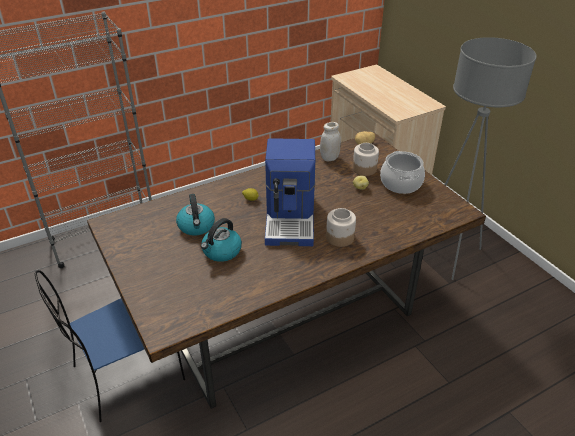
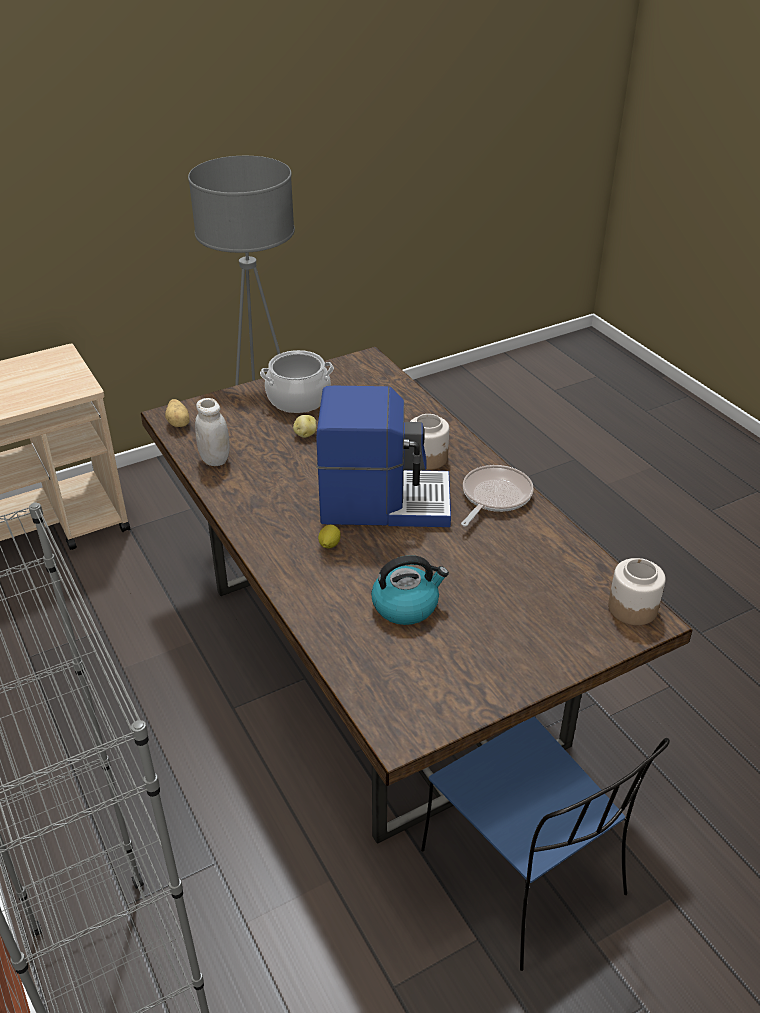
camera: 90 degrees left, 0 degrees up
(221, 251) = (469, 571): kettle -> none
(297, 267) = (494, 496): none -> frying pan
(365, 169) = (255, 427): jar -> jar (632, 608)

